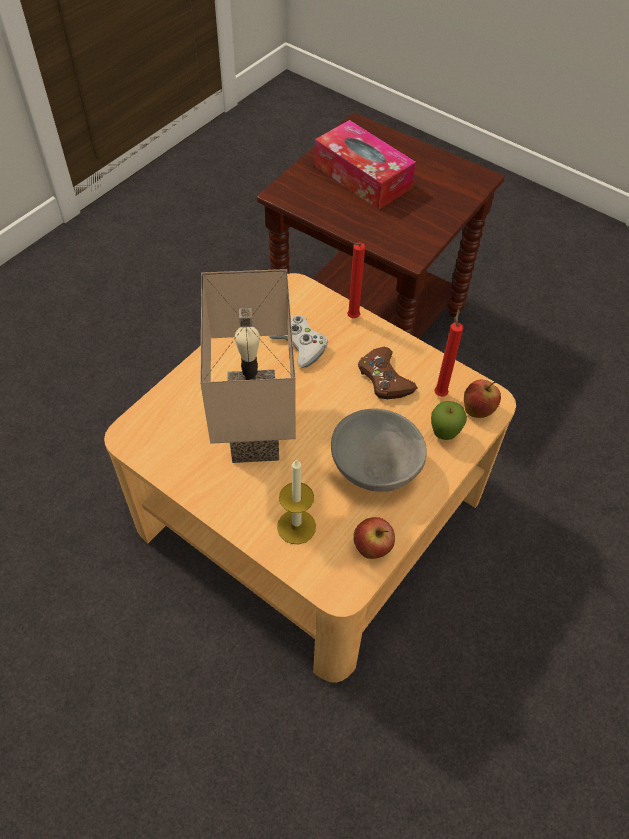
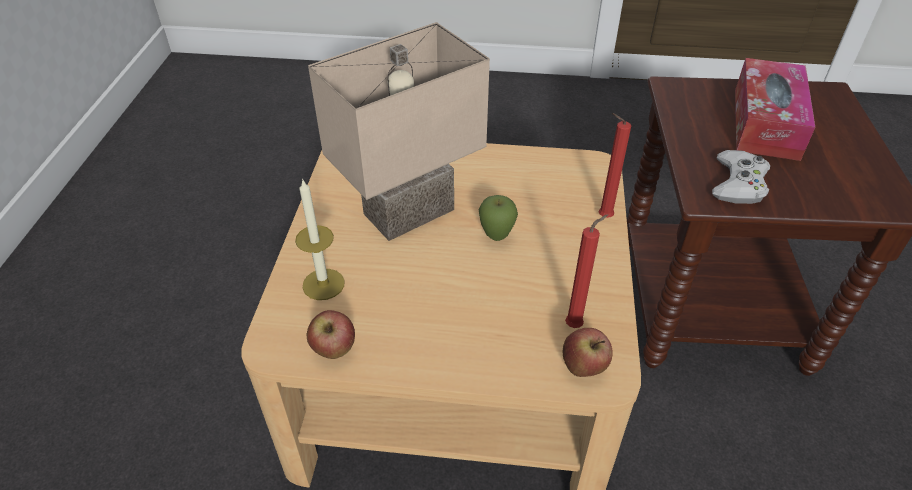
camera: 60 degrees right, 10 degrees down
(299, 344) = (533, 197): white game controller -> white game controller (738, 183)
(375, 467) = (433, 311): grey bowl -> none
(384, 378) = (551, 272): brown game controller -> none
(443, 435) = (521, 351): apple -> apple (496, 237)

